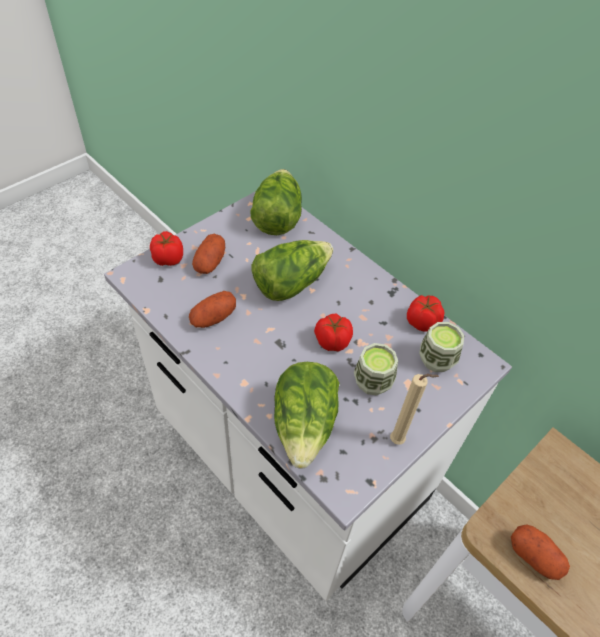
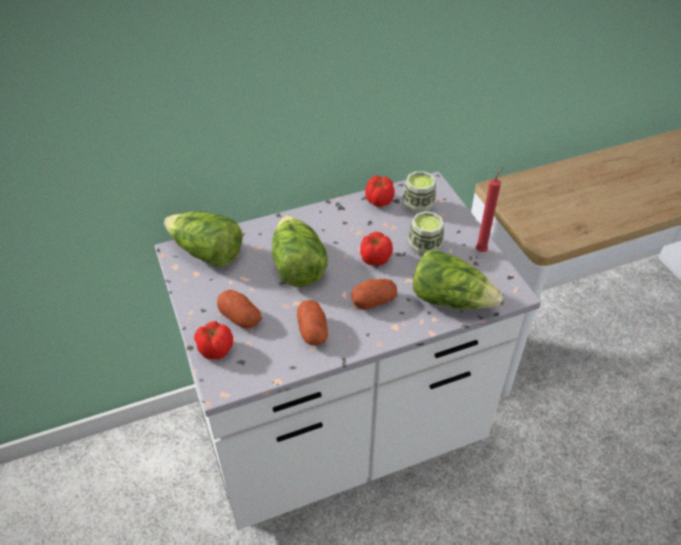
camera: 65 degrees left, 5 degrees down
(399, 441) = (482, 250): beige candle -> red candle
(534, 556) = (565, 230): potato -> potato (374, 301)

